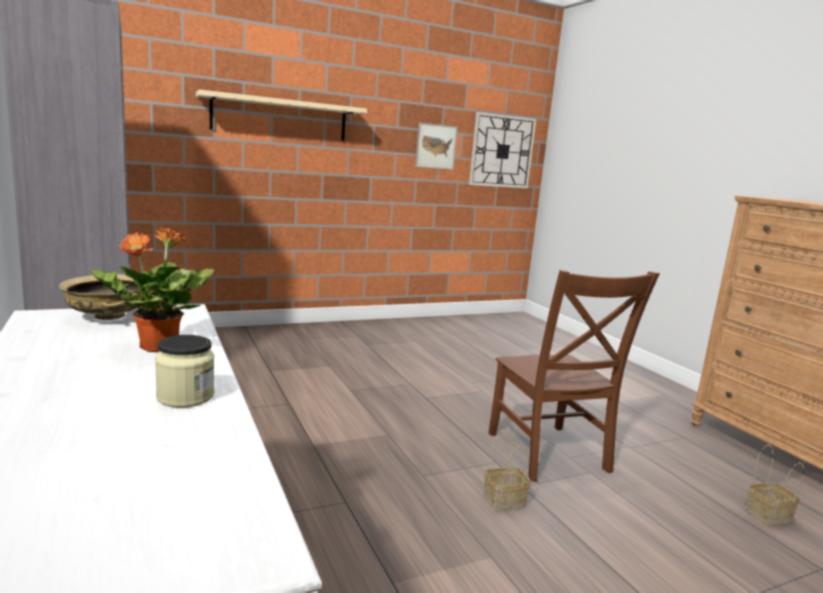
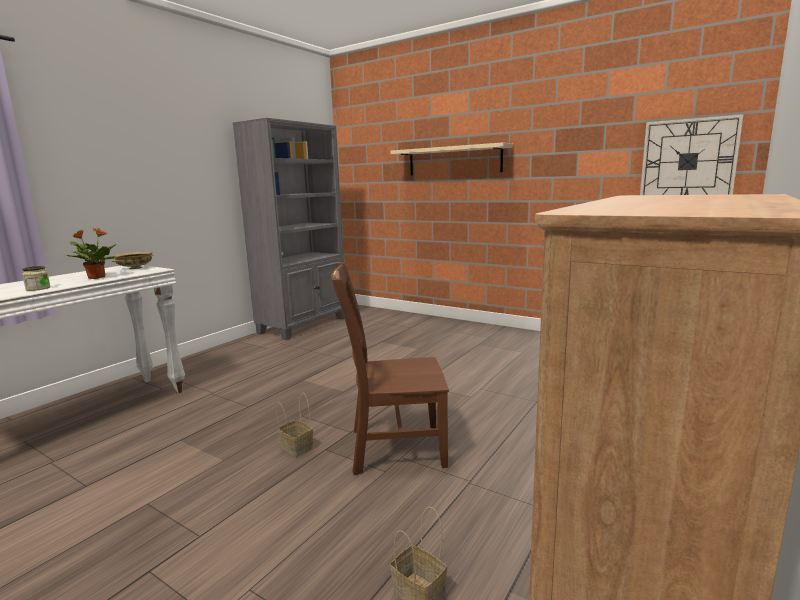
camera: 60 degrees right, 0 degrees up
(436, 146) = (595, 166): picture -> none
(549, 454) = (392, 448): brown chair -> brown chair turned 45 degrees clockwise

